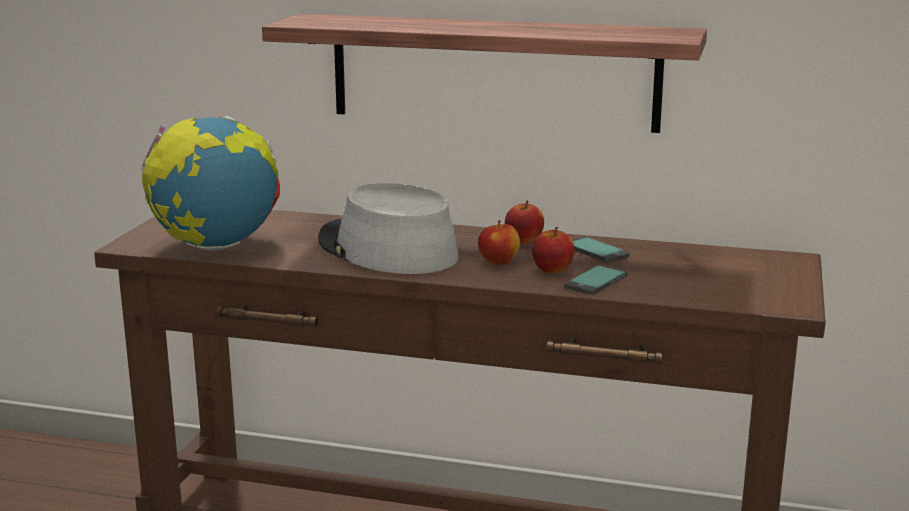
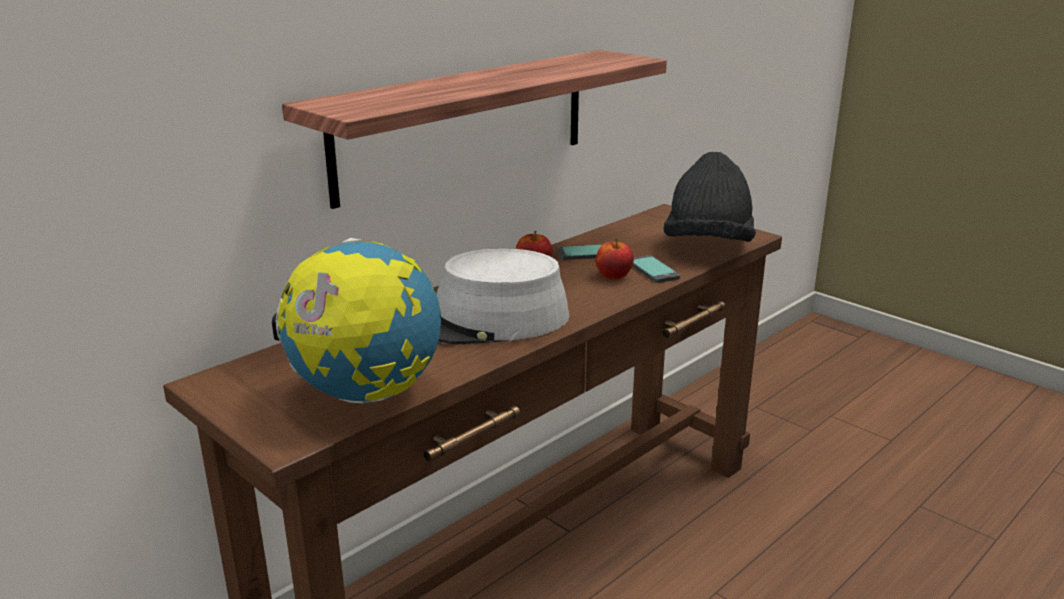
camera: 60 degrees left, 5 degrees up
(499, 262) = (573, 288): apple -> none
(712, 291) = (707, 246): none -> black hat

